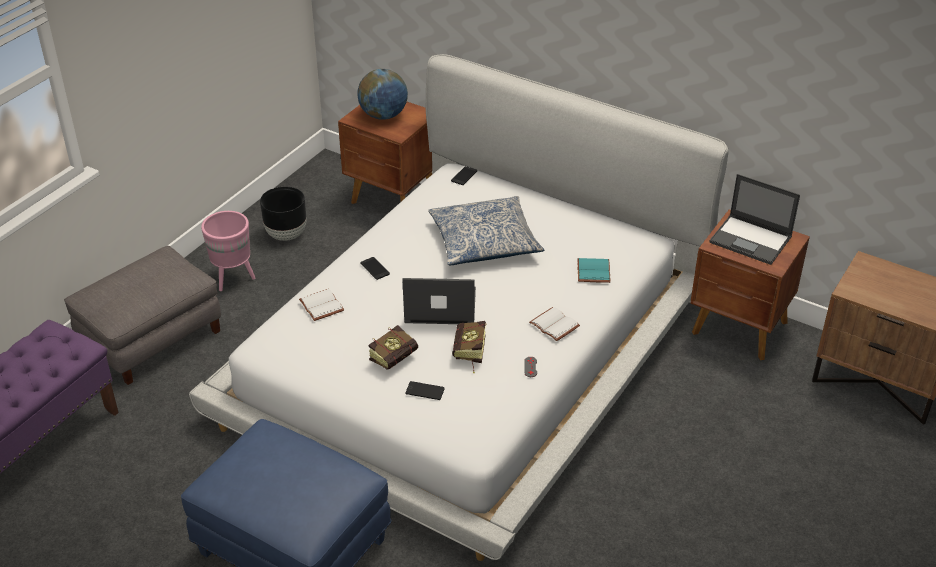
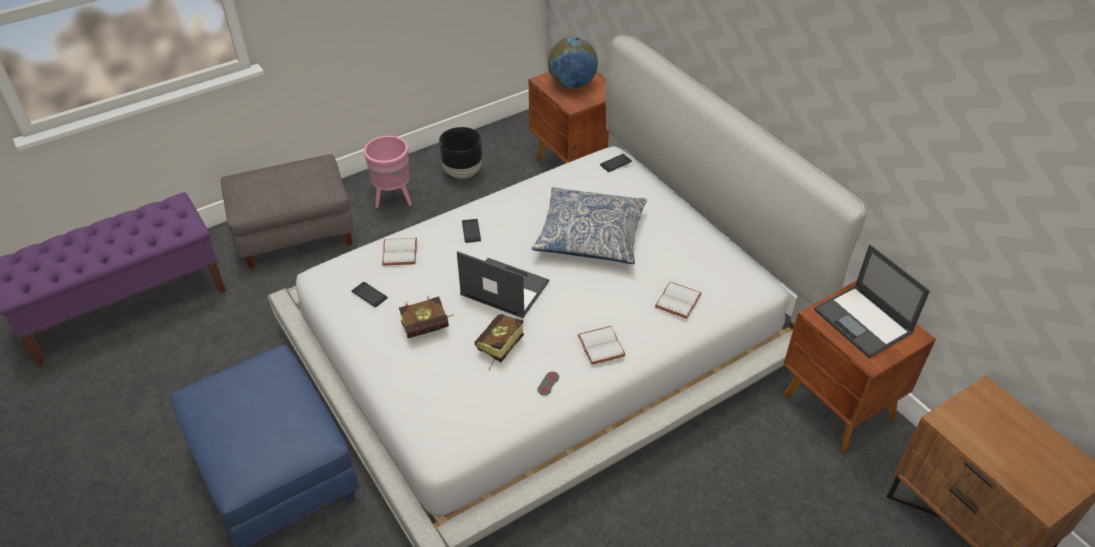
camera: 25 degrees right, 5 degrees up
(425, 391) = (431, 372): phone -> phone (369, 295)
(592, 271) = (677, 300): turquoise book -> white book

